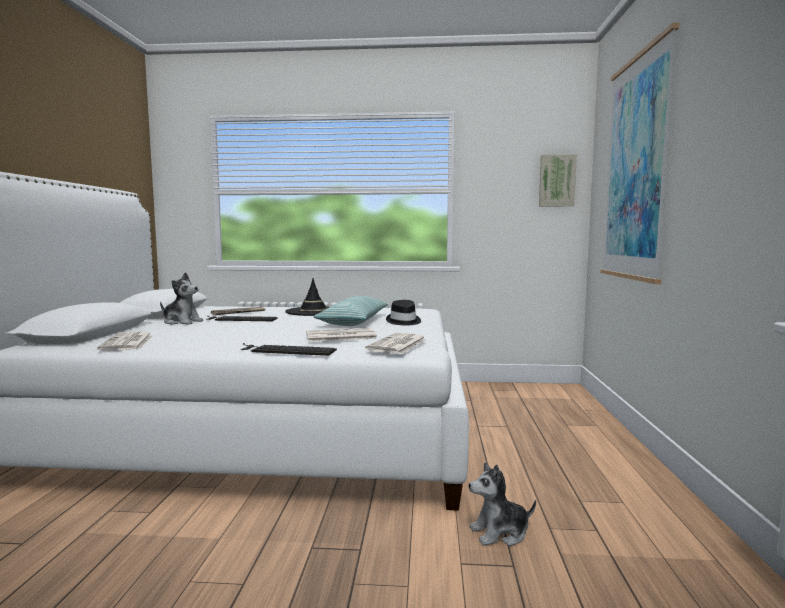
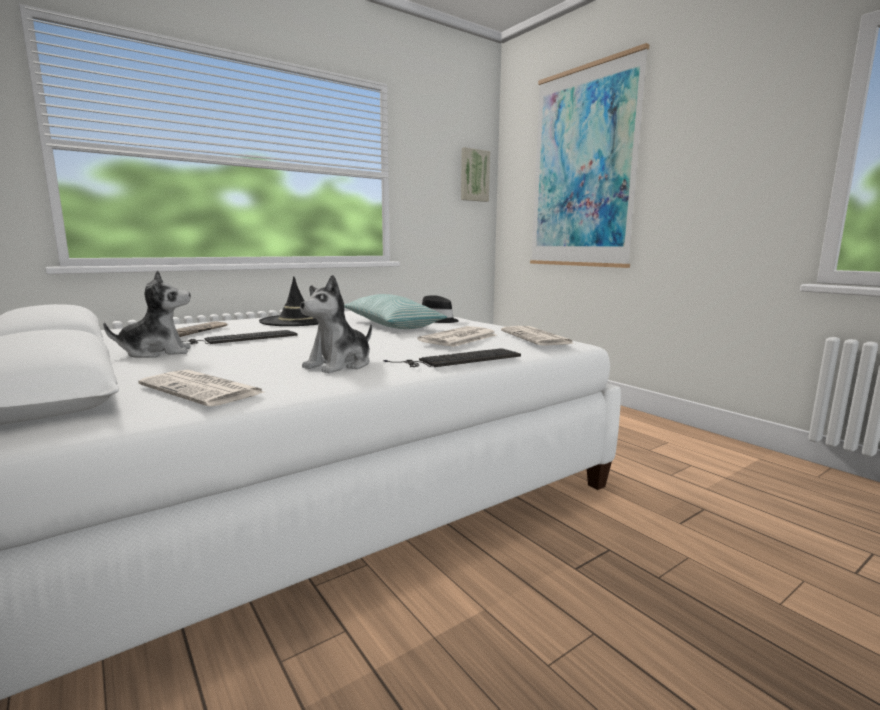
camera: 40 degrees left, 5 degrees up
(500, 533) = (656, 491): plush toy -> plush toy (340, 365)

